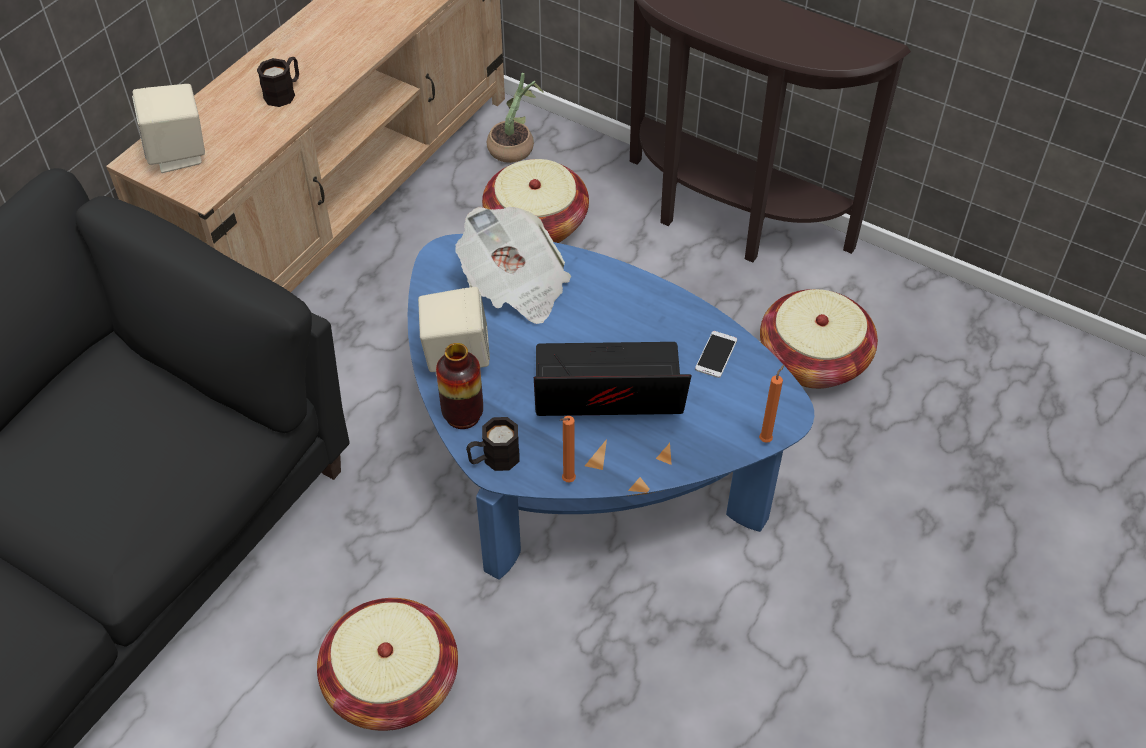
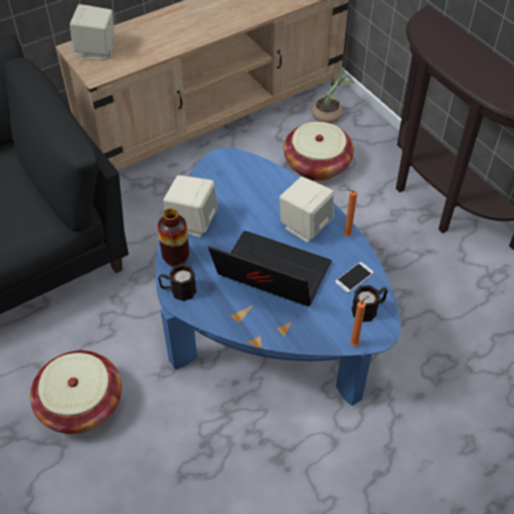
camera: 25 degrees right, 0 degrees up
(284, 93) = (175, 33): black mug -> black mug (369, 309)
(515, 285) = (253, 191): newspaper -> none
(567, 481) = (213, 321): orange candle -> orange candle (346, 235)
(613, 309) = (305, 226): none -> beige speaker
(813, 359) = (449, 309): basket -> none

